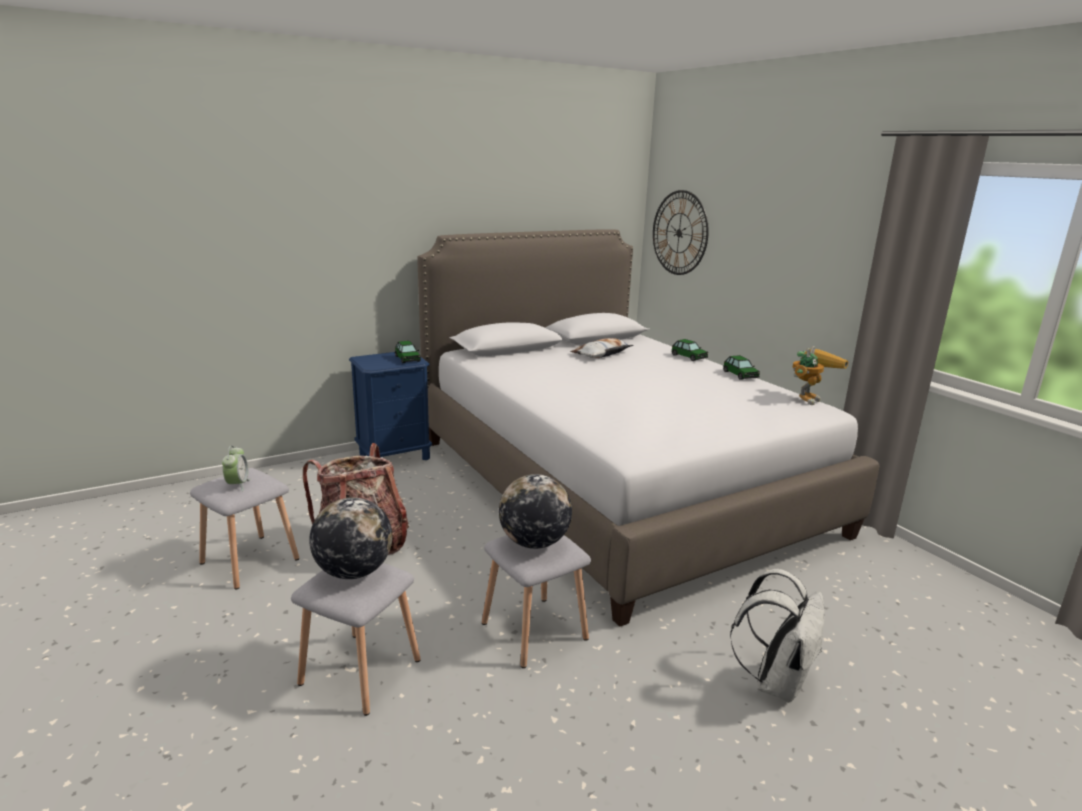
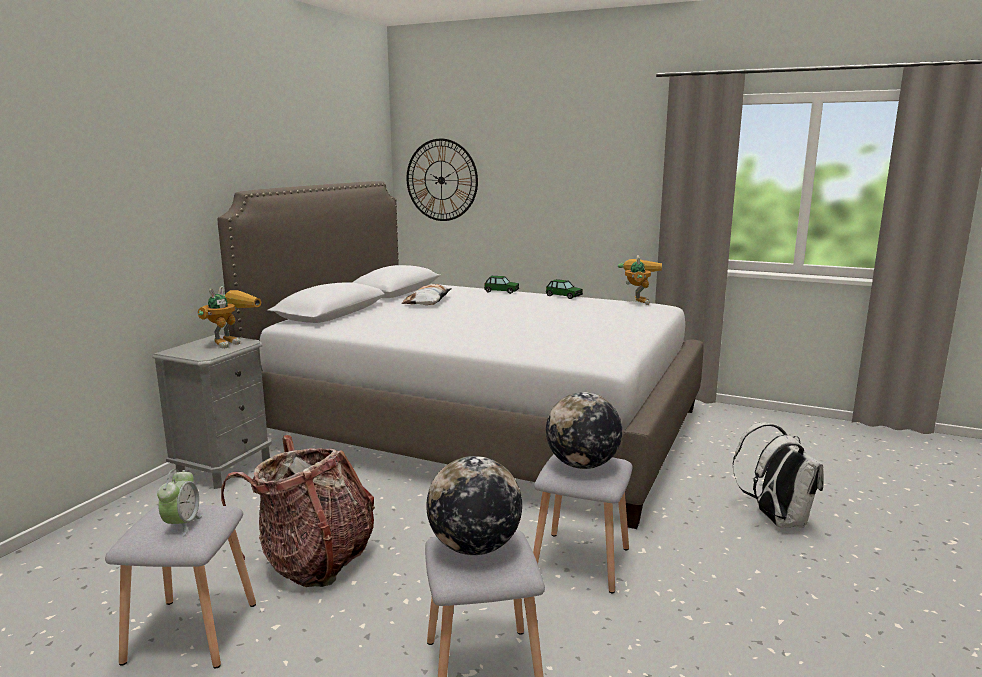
camera: 35 degrees left, 5 degrees down
(238, 485) = (182, 525): alarm clock -> alarm clock turned 45 degrees clockwise
(394, 456) = (224, 468): blue nightstand -> grey nightstand
(407, 359) = (231, 342): toy car -> toy robot

